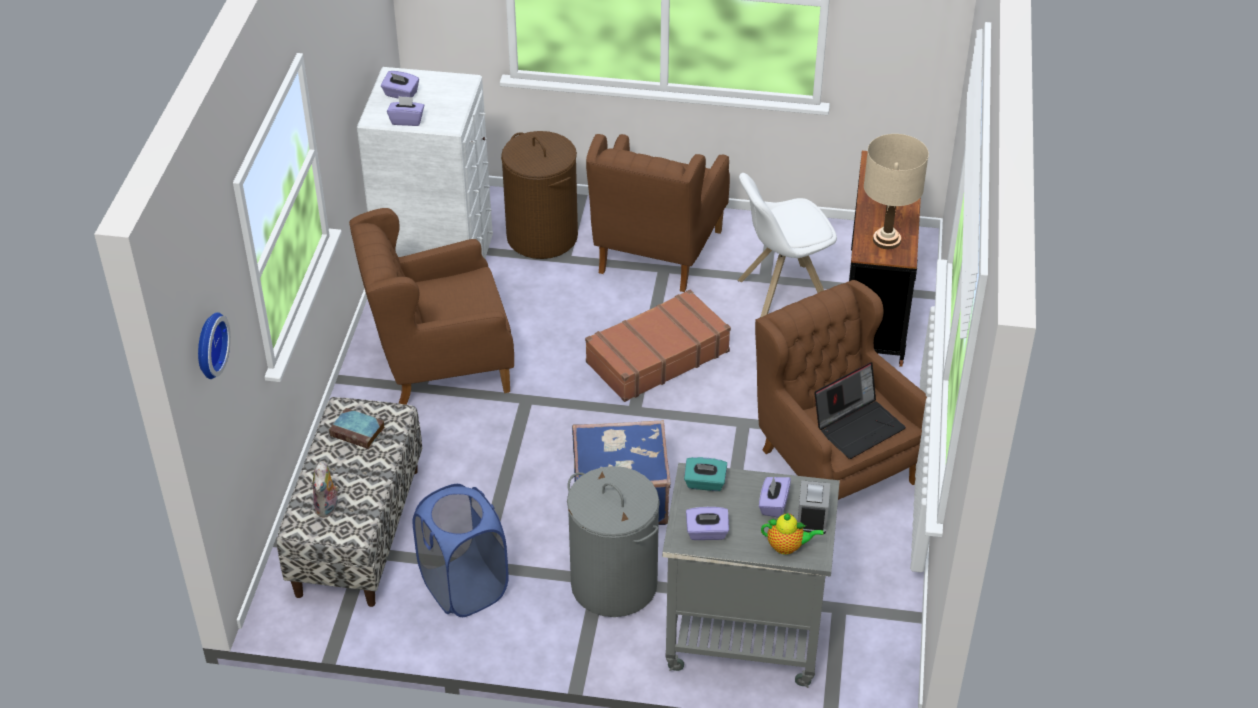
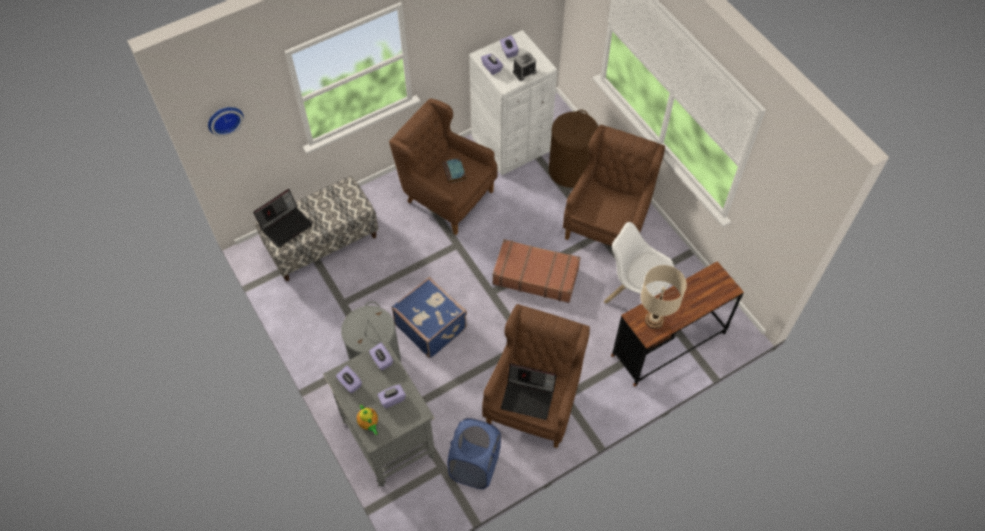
camera: 50 degrees right, 15 degrees up
(328, 508) = (286, 225): plush toy -> laptop
(358, 431) = (339, 201): book -> book (454, 172)
(464, 587) = (325, 306): blue laundry basket -> blue laundry basket (475, 466)
(656, 252) = (608, 223): brown armchair -> brown armchair turned 135 degrees clockwise
(705, 483) = (381, 360): turquoise tissue box -> purple tissue box
(812, 518) = (397, 421): alarm clock -> alarm clock (524, 72)

